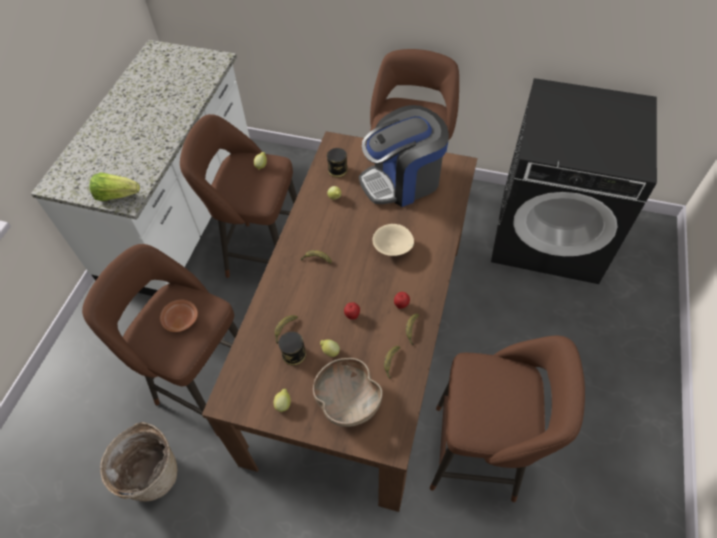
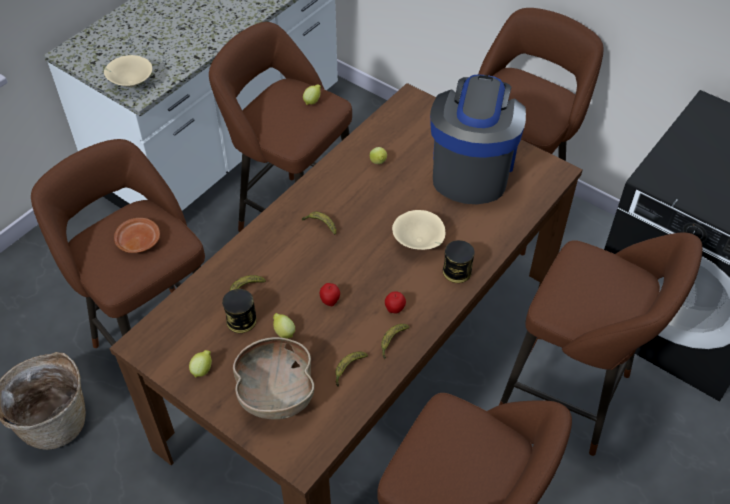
camera: 20 degrees right, 5 degrees down
(116, 195) = (130, 83): lettuce -> beige bowl
(337, 170) = (398, 132): can -> can (457, 271)
(402, 180) = (471, 168): coffee machine -> coffee machine turned 105 degrees clockwise
(508, 314) = (572, 396): none -> brown stool

